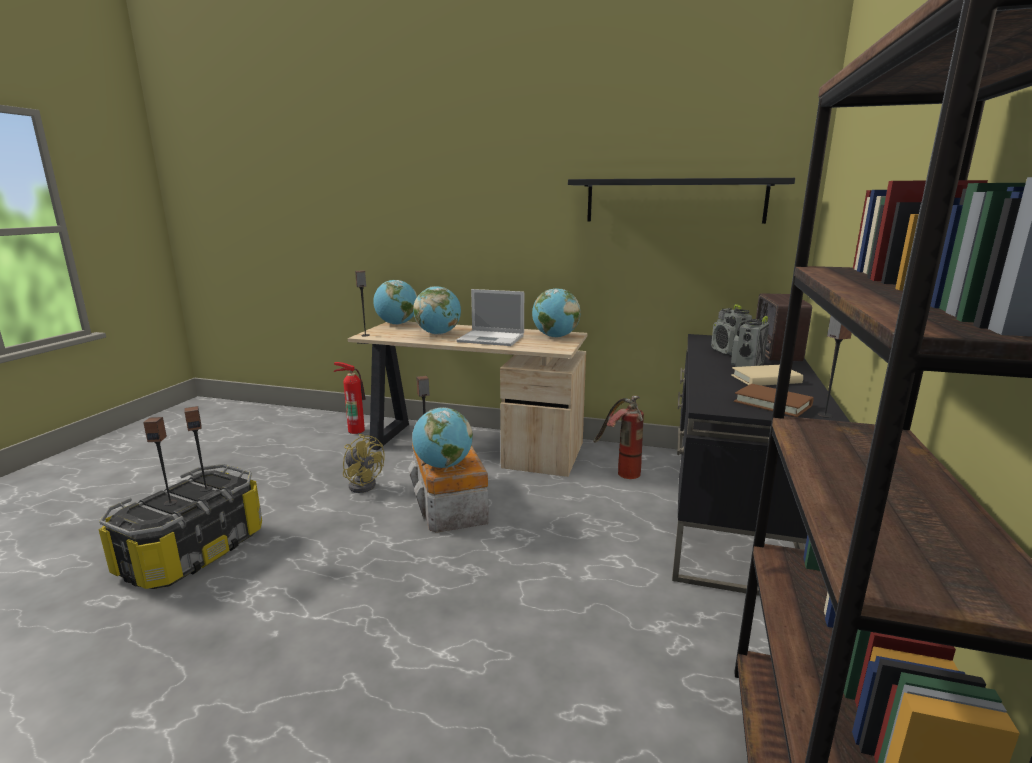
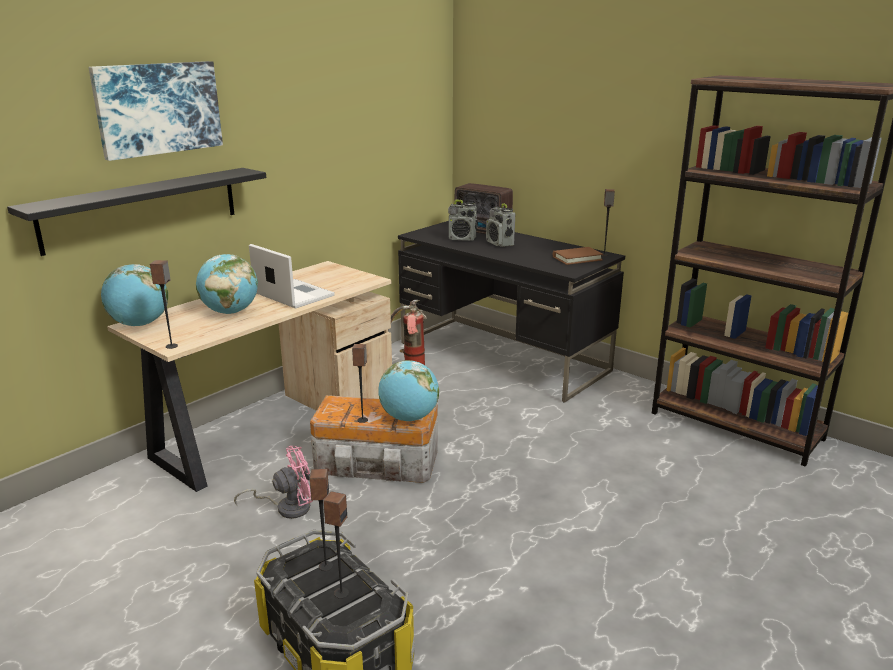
camera: 65 degrees left, 5 degrees up
(356, 430) = (119, 494): fire extinguisher -> none
(363, 484) = (287, 507): yellow fan -> pink fan
(447, 172) = (158, 108): none -> picture
(492, 338) = (292, 294): laptop -> laptop turned 90 degrees counterclockwise
(555, 337) = (325, 273): globe -> none
(674, 201) = (373, 117): black shelf -> black shelf (142, 209)
(766, 379) = (532, 247): beige book -> none

